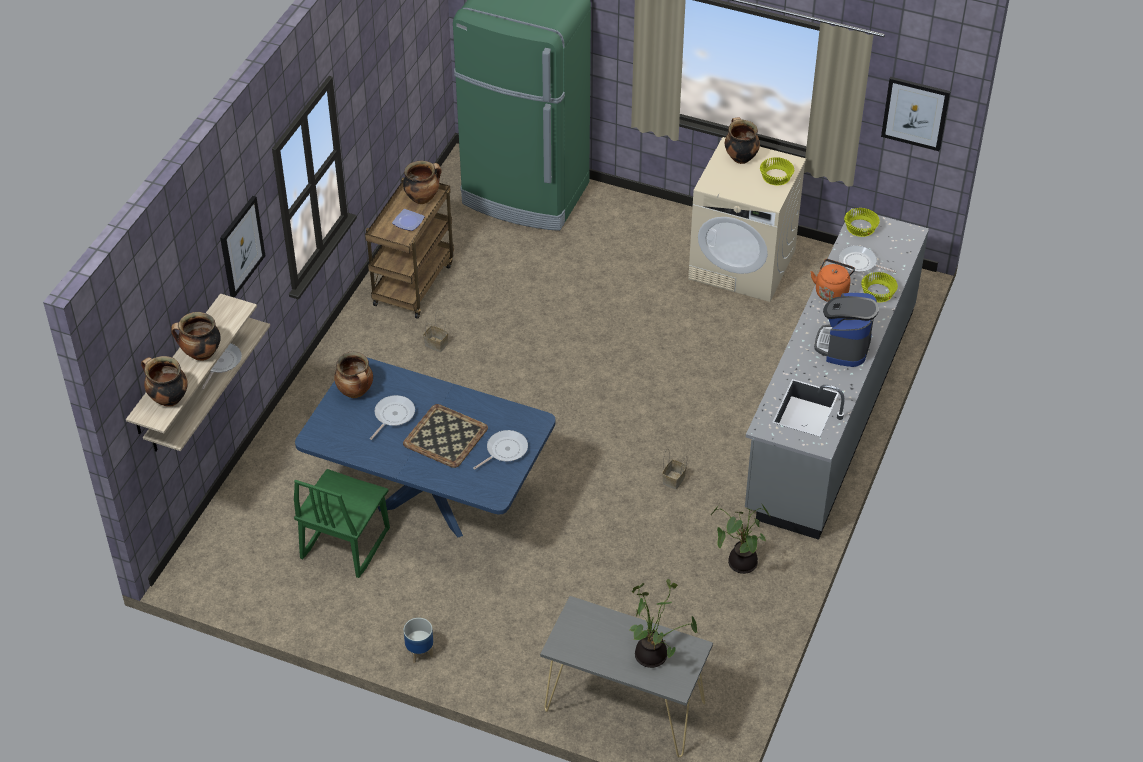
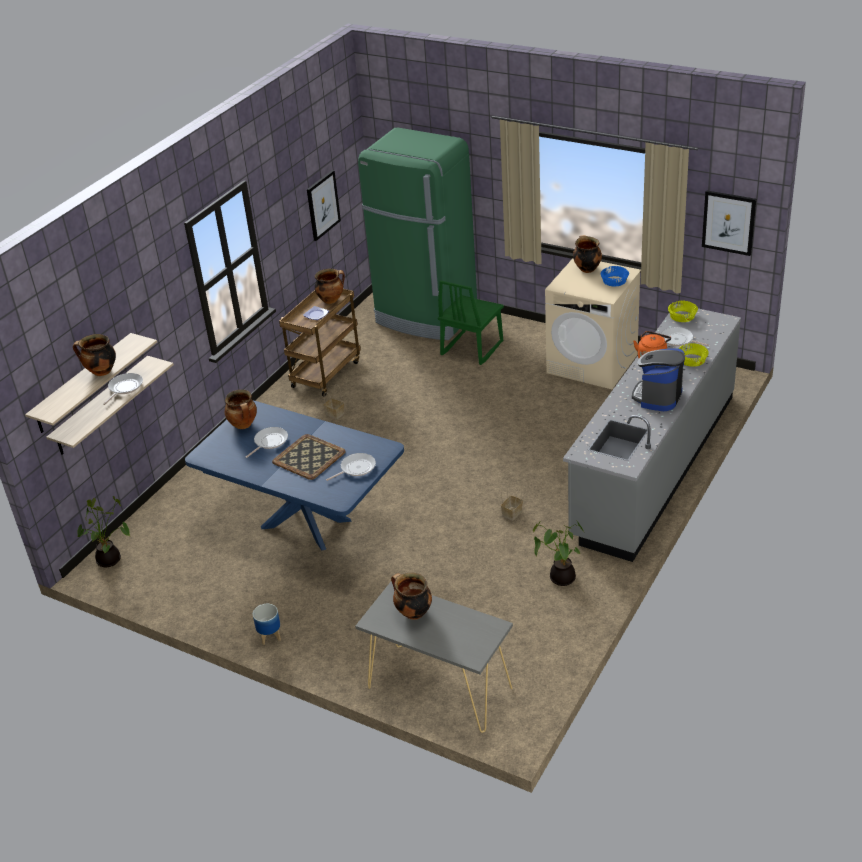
camera: 10 degrees right, 10 degrees down
(168, 399) = (63, 401): cooking pot -> cooking pot (413, 612)
(241, 246) = (153, 298): picture -> picture (322, 205)
(344, 543) = (227, 552): green chair -> green chair (471, 348)
(654, 656) = (457, 631): potted plant -> potted plant (111, 560)
(776, 177) = (615, 281): yellow bowl -> blue bowl

